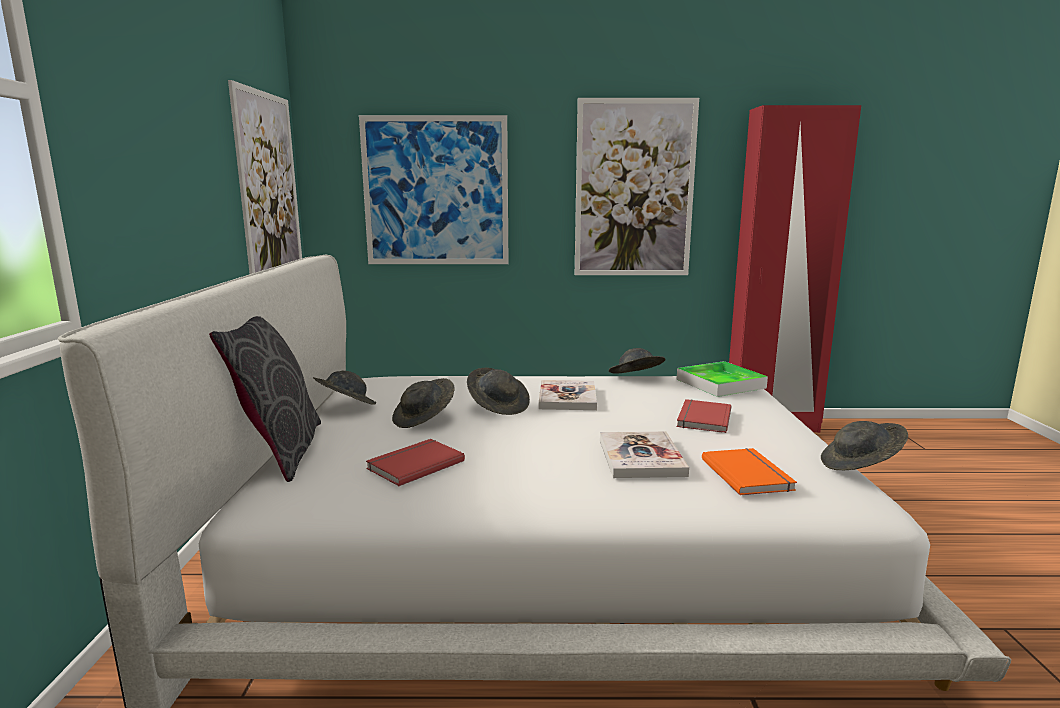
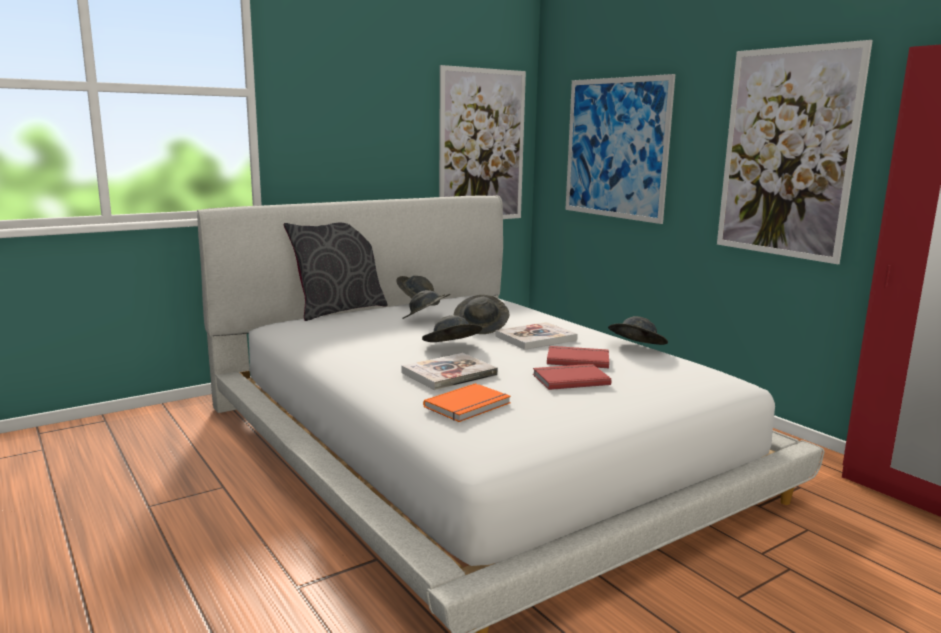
camera: 55 degrees right, 0 degrees up
(414, 464) = (354, 332): red book -> red book (577, 359)
(720, 383) = (689, 374): tray -> none
(860, 465) = (563, 443): grey hat -> grey hat (451, 348)

